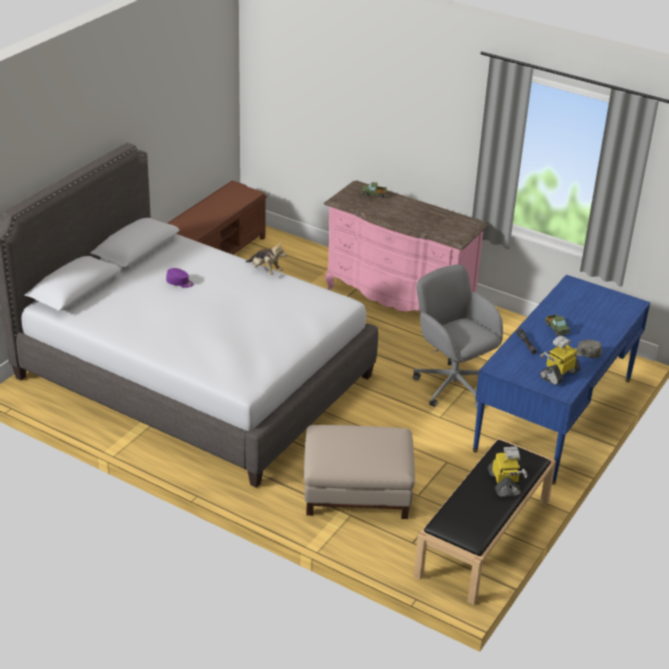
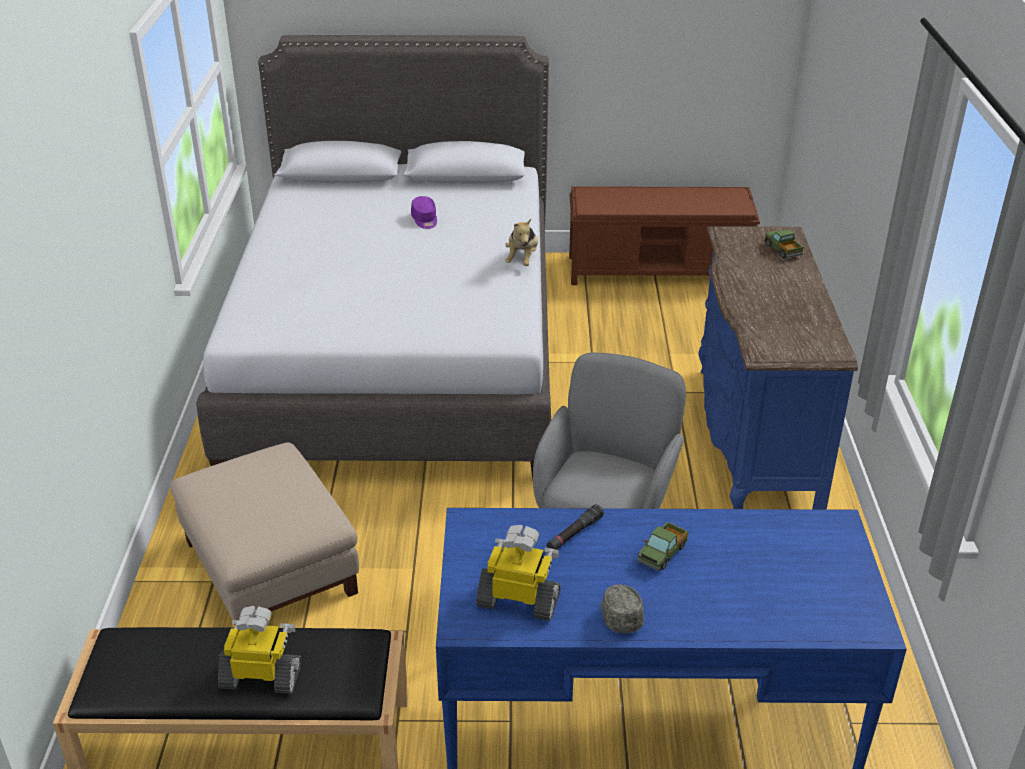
camera: 60 degrees right, 0 degrees up
(398, 301) = (752, 438): pink dresser -> blue dresser
(504, 484) = (262, 676): toy robot -> toy robot turned 135 degrees counterclockwise

